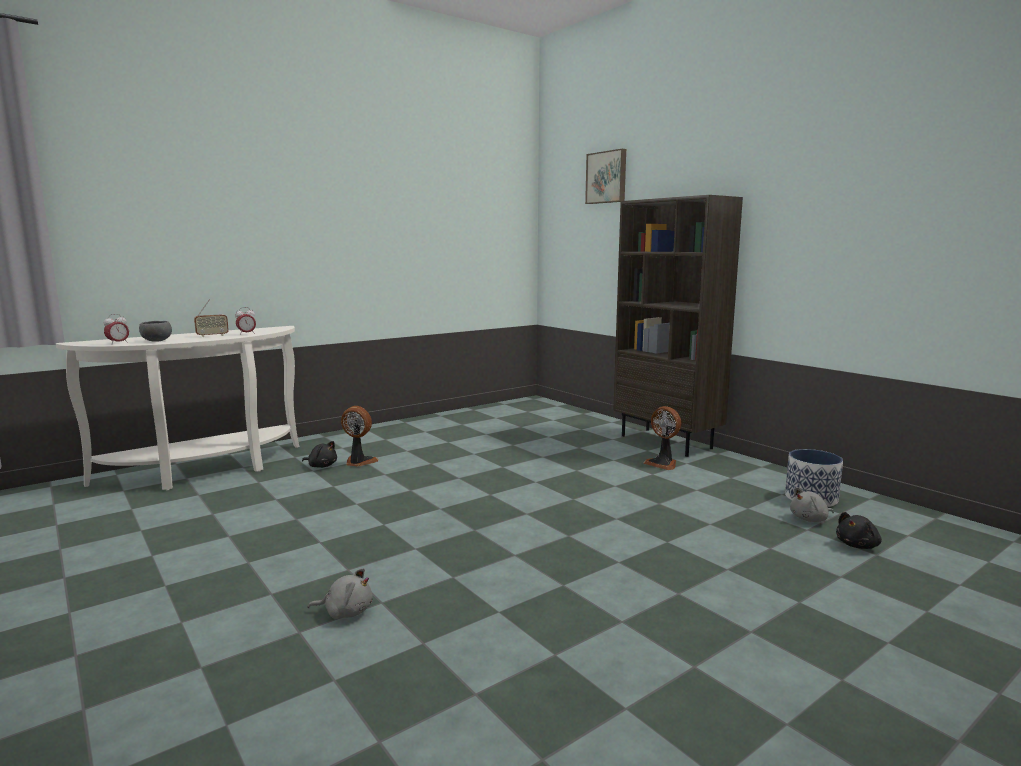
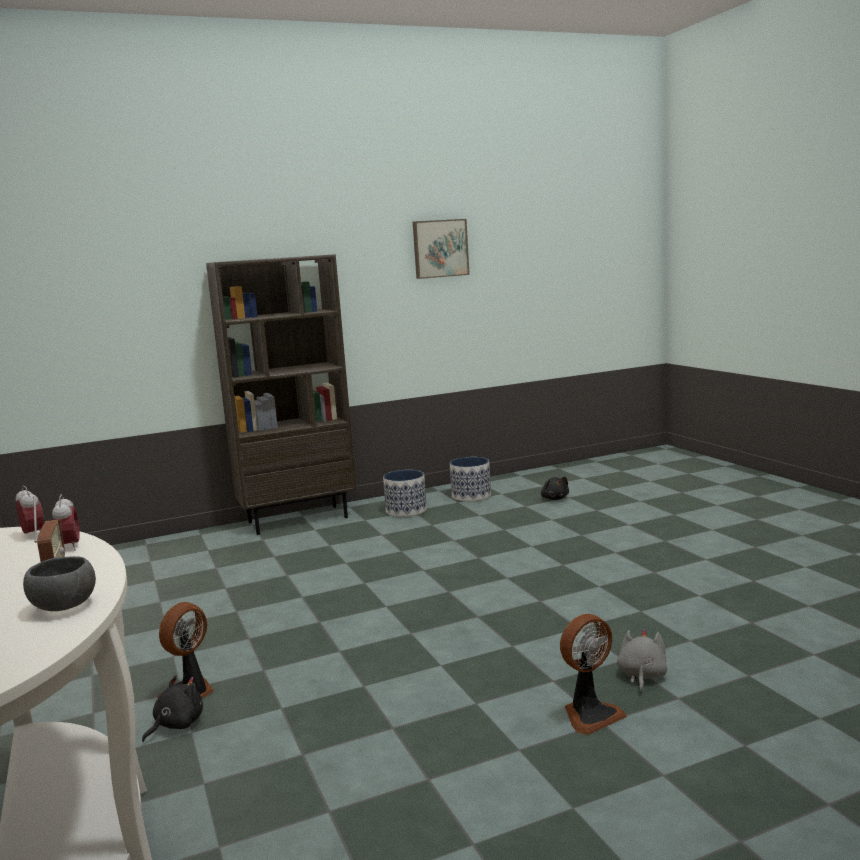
camera: 75 degrees left, 0 degrees up
(118, 343) = (53, 638): alarm clock -> alarm clock (33, 535)
(607, 177) = (115, 231): picture -> picture (440, 248)
(663, 463) = (358, 528): fan -> fan (590, 715)
(728, 475) = (406, 511): none -> planter
(810, 519) = (509, 502): grey plush toy -> none

